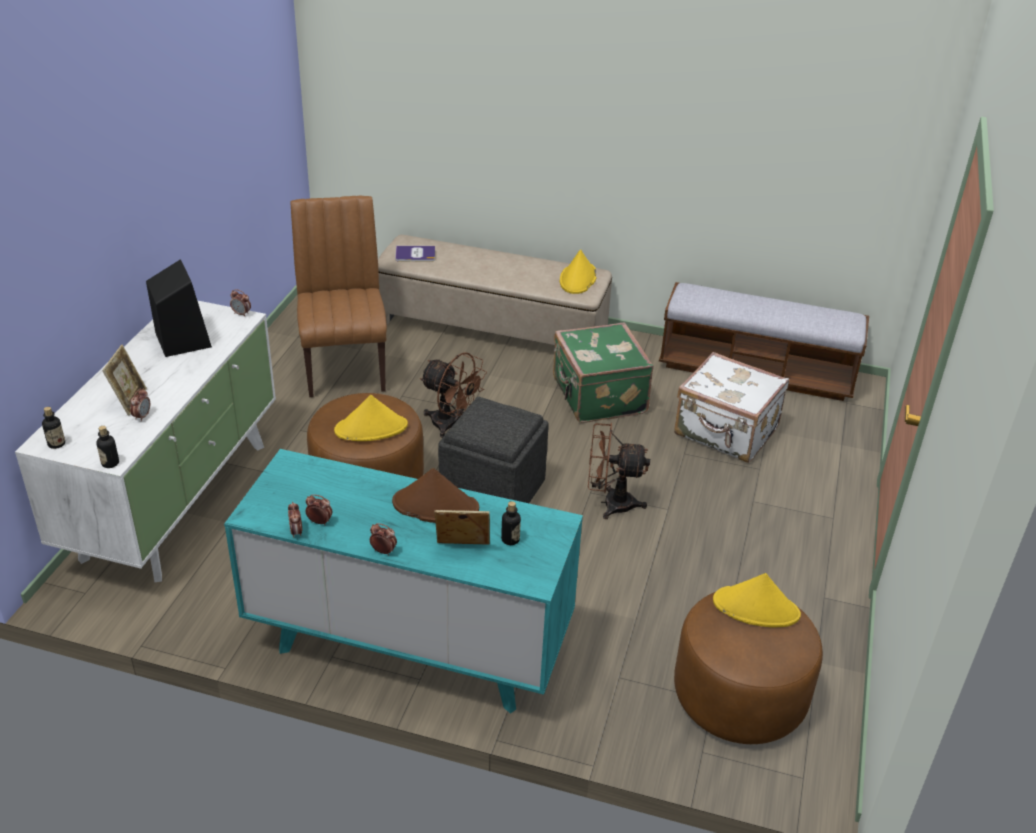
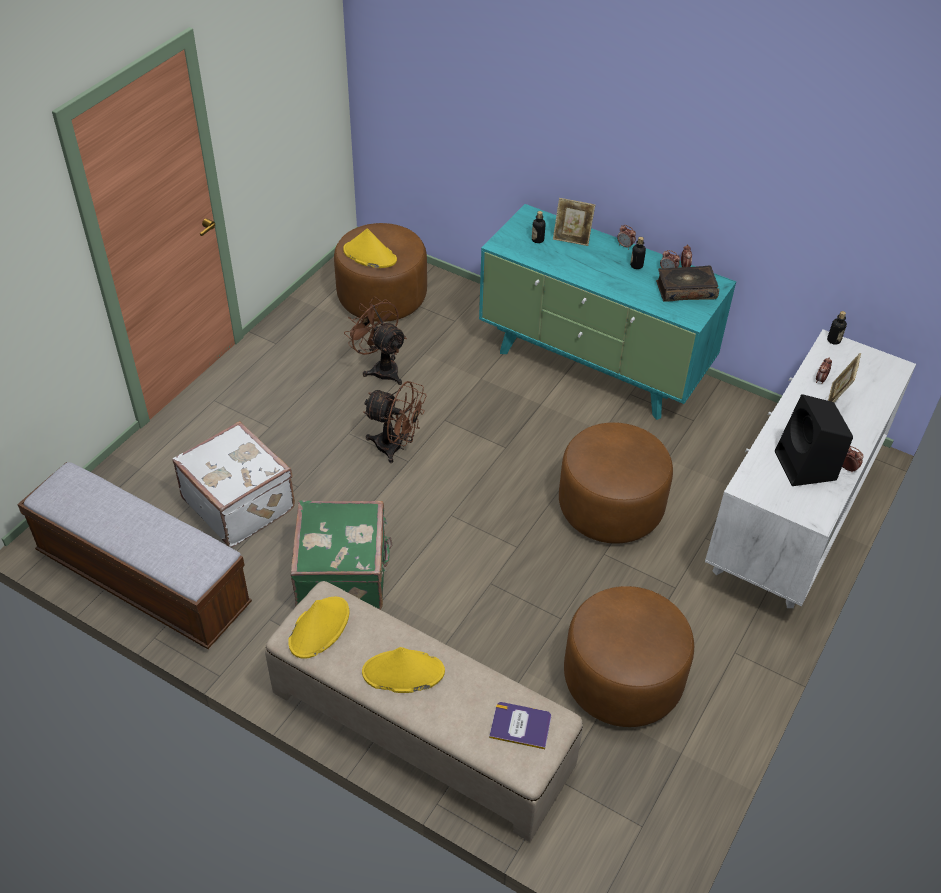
camera: 165 degrees left, 10 degrees up
(56, 444) = (884, 364): bottle -> bottle (636, 265)
(241, 314) = (750, 494): alarm clock -> alarm clock (847, 468)
(295, 498) = (685, 290): none -> book
(344, 367) = (622, 680): brown chair -> brown ottoman
(371, 428) = (613, 443): yellow hat -> yellow hat (403, 672)
(435, 506) = (584, 269): brown hat -> none
(451, 425) = (515, 565): brown fan -> brown fan (381, 368)
(491, 491) = (497, 479): grey ottoman -> none

